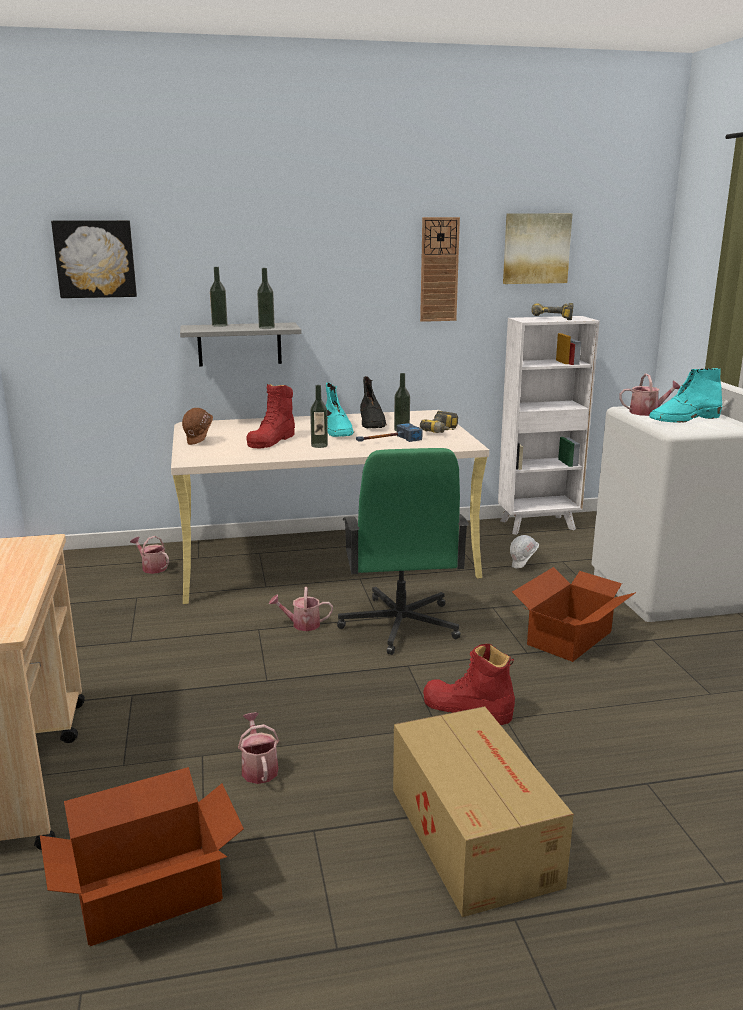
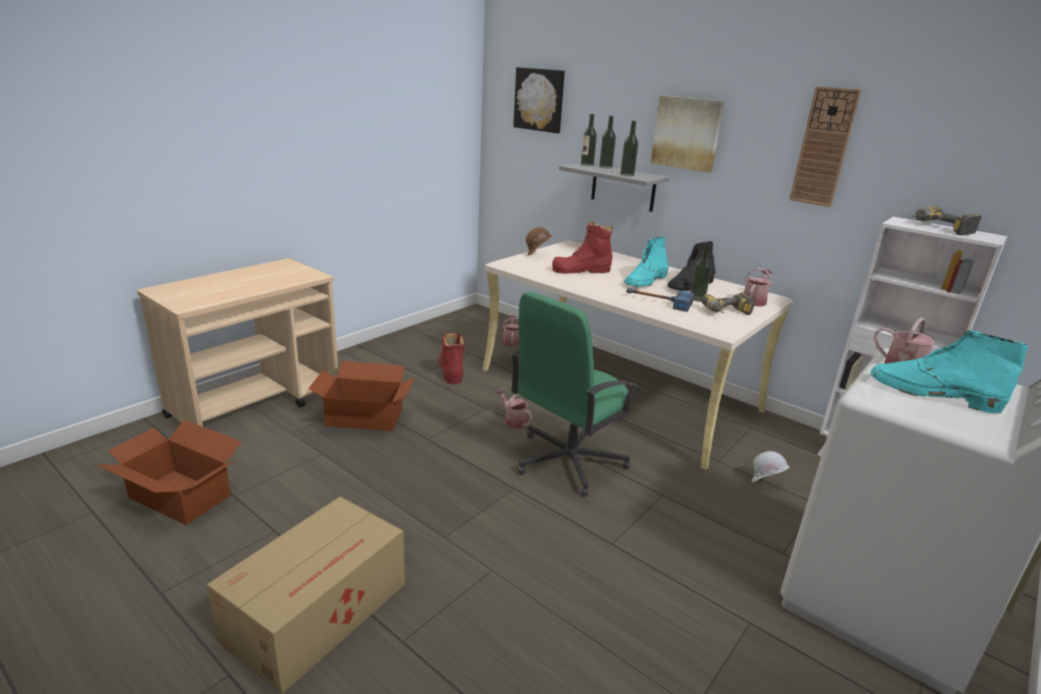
camera: 50 degrees right, 5 degrees up
(258, 768) = (325, 480): watering can -> watering can (755, 301)
(319, 445) = (600, 285): bottle -> bottle (587, 164)
(467, 709) = (484, 543): red boot -> red boot (451, 371)
(536, 248) = (962, 138): picture -> picture (687, 133)
(571, 638) = (673, 562): cardboard box -> cardboard box (365, 418)

